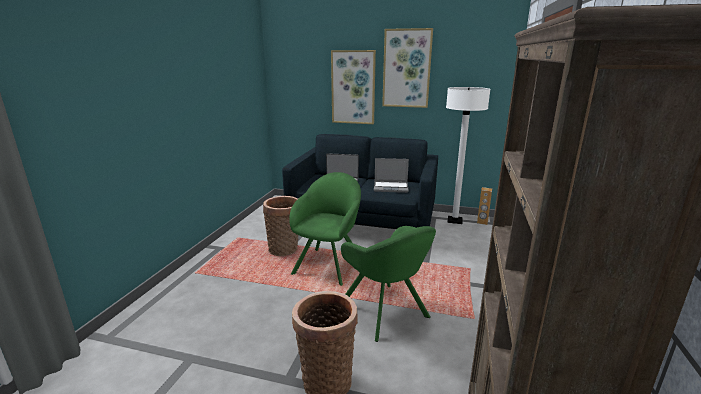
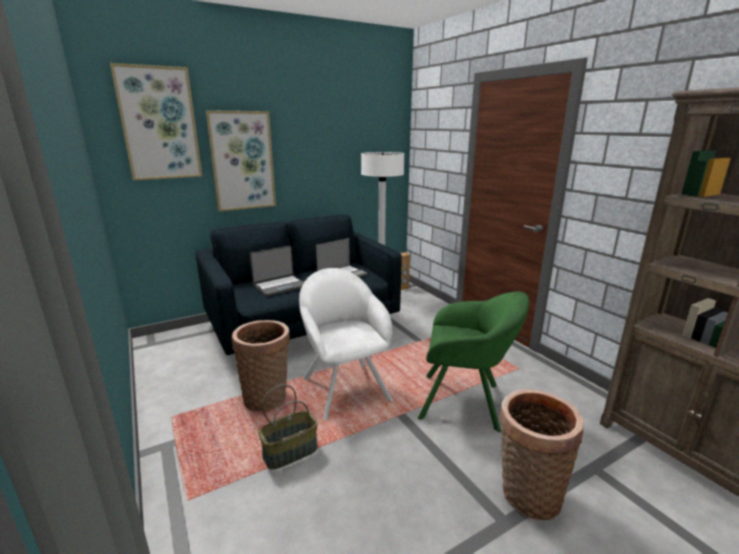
camera: 45 degrees left, 0 degrees up
(255, 278) = (290, 451): none -> basket
(329, 264) = (344, 386): green armchair -> white armchair
(406, 68) = (307, 134): picture -> picture (159, 124)

